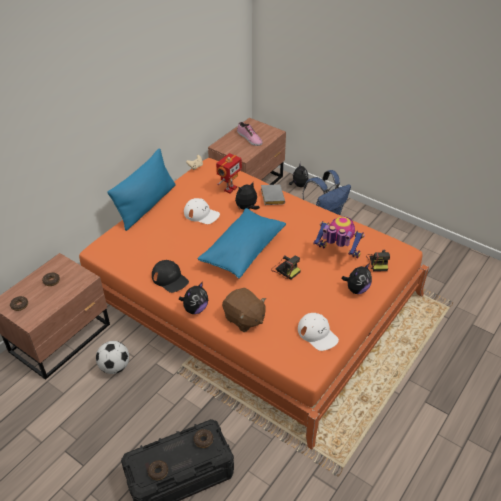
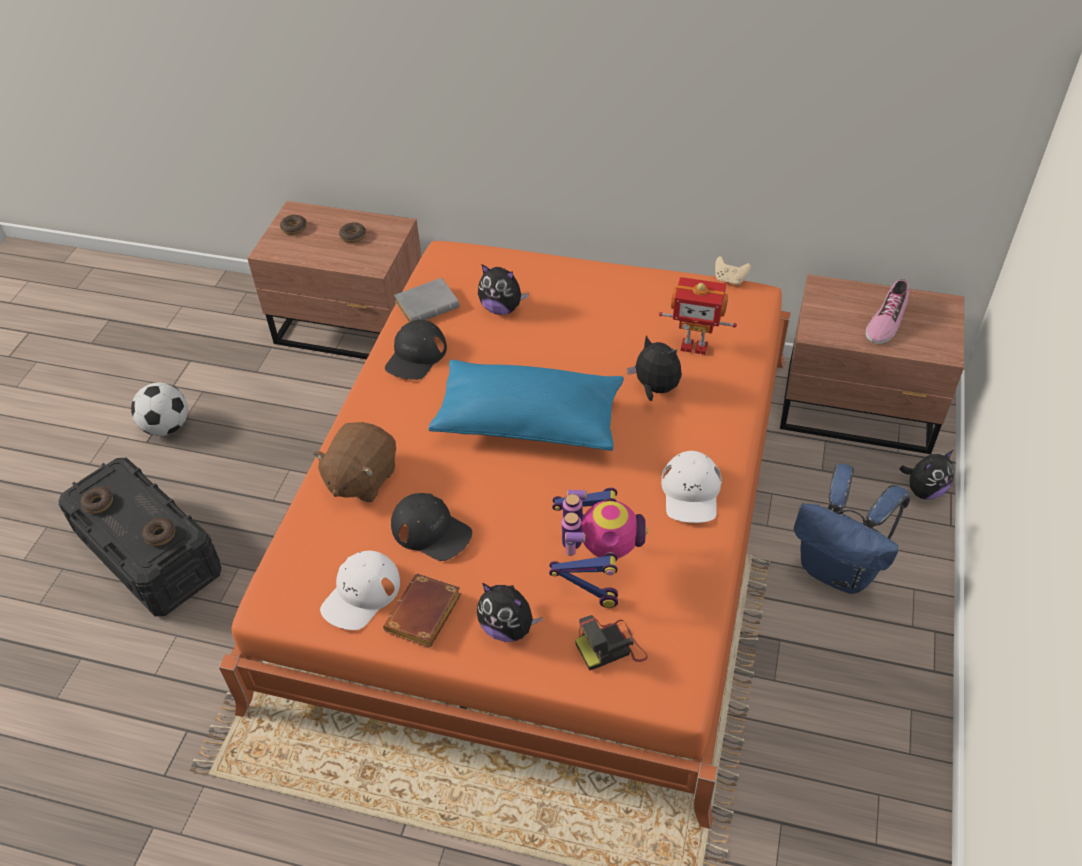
camera: 70 degrees right, 5 degrees up
(114, 367) = (320, 404): football -> football (167, 427)
(147, 205) = (583, 263): blue pillow -> none
(195, 309) = (361, 410): plush toy -> plush toy (502, 308)
(201, 214) = (596, 335): white cap -> white cap (691, 492)
(271, 196) = (716, 413): grey book -> grey book (428, 304)
(285, 269) = (508, 497): camera -> none
(292, 300) = (431, 531): none -> black cap
(339, 315) = (424, 616): none -> brown book

